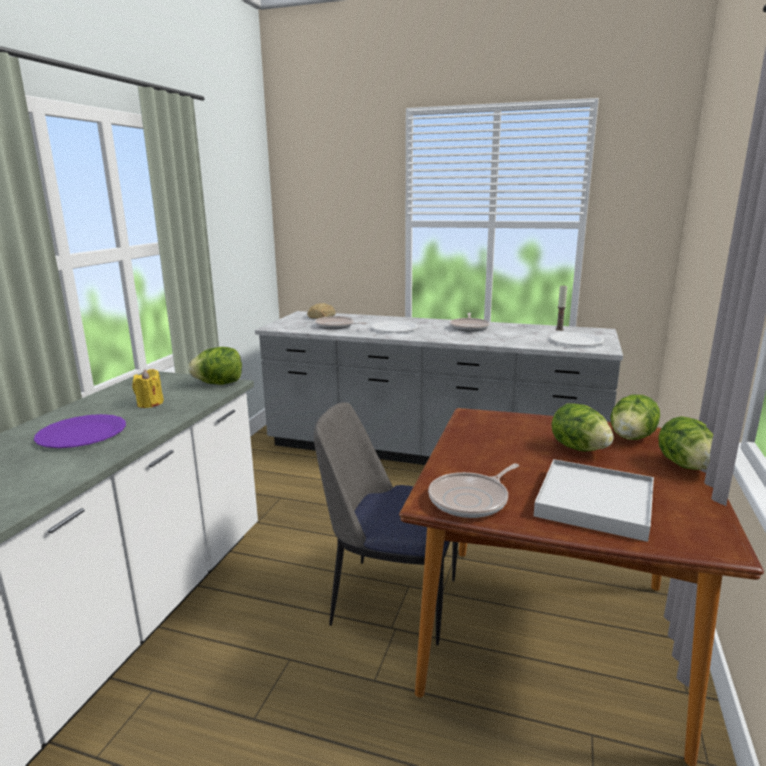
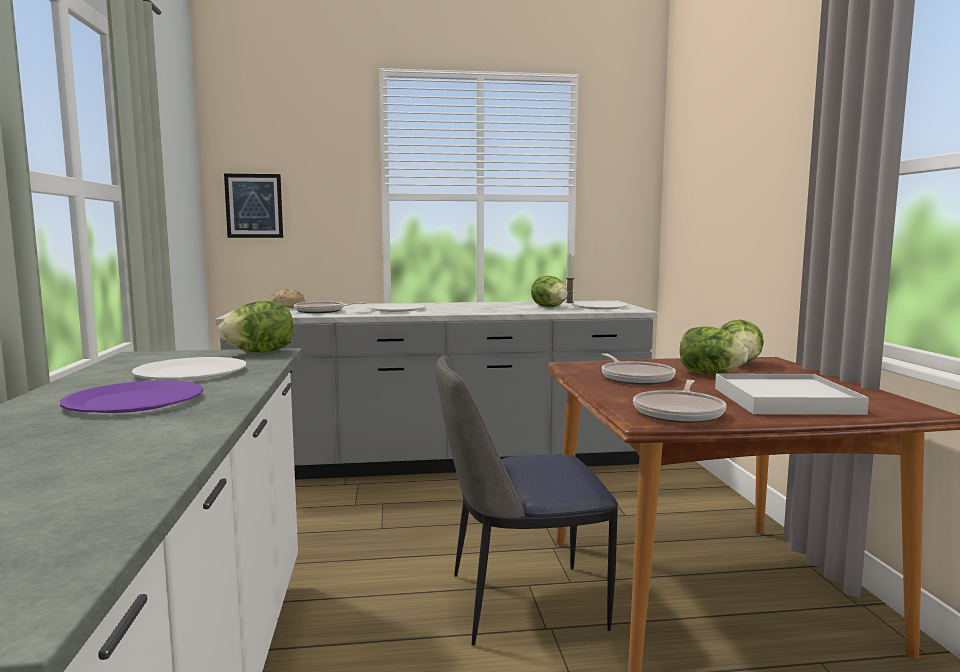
camera: 25 degrees left, 10 degrees down
(150, 404) = (190, 372): yellow candle -> white plate
(308, 231) = (254, 206): none -> picture
(469, 327) = (478, 305): frying pan -> frying pan (635, 378)
(686, 466) = (810, 373): lettuce -> lettuce (549, 307)

